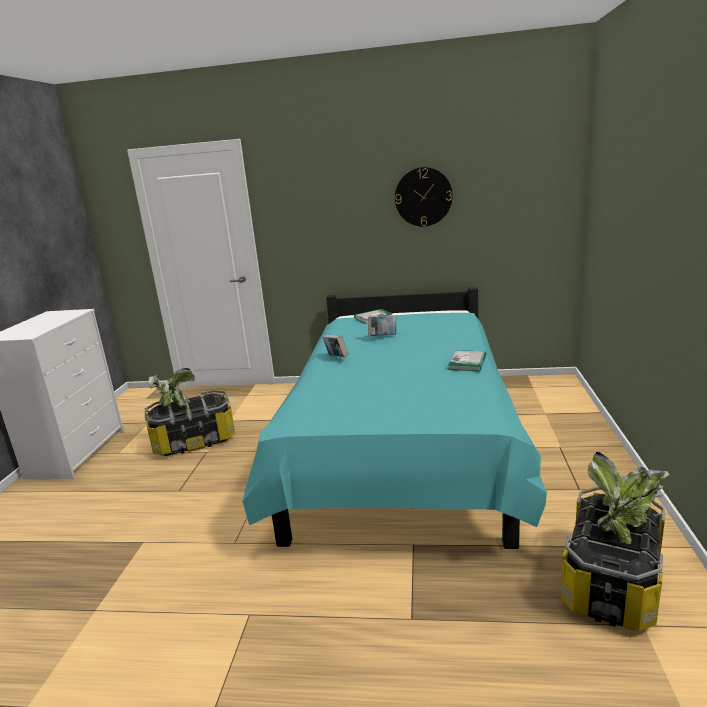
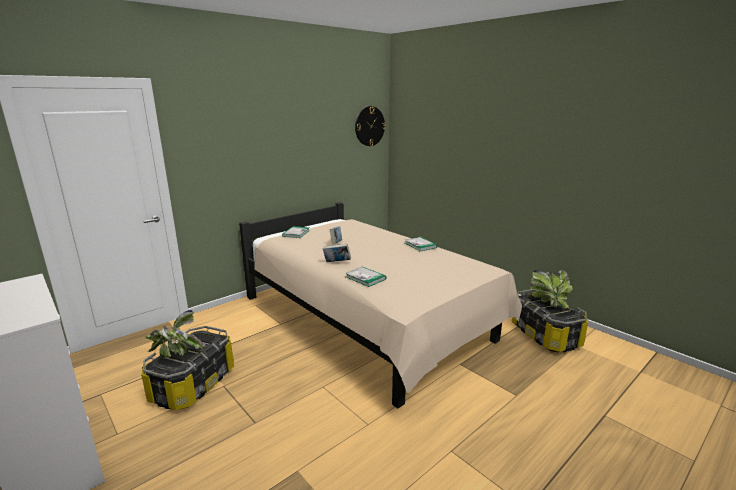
camera: 50 degrees left, 0 degrees up
(322, 381) = (365, 278): none -> book
(401, 449) = (368, 321): turquoise bed -> beige bed
(423, 197) = (305, 138): wall clock -> wall clock (369, 126)

